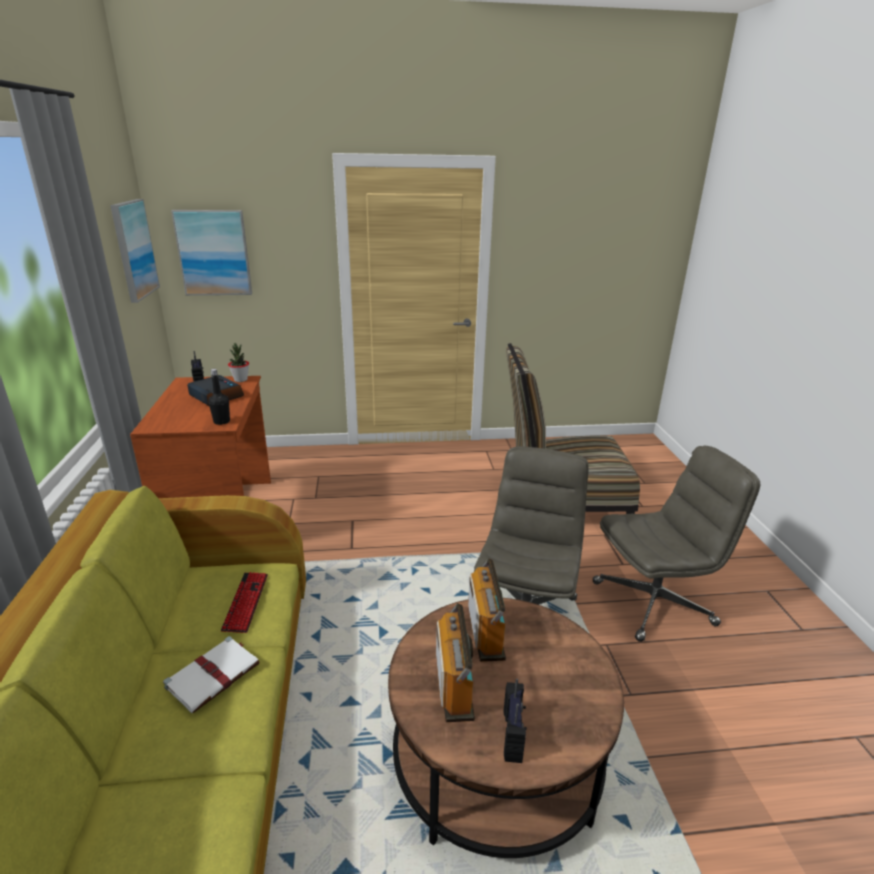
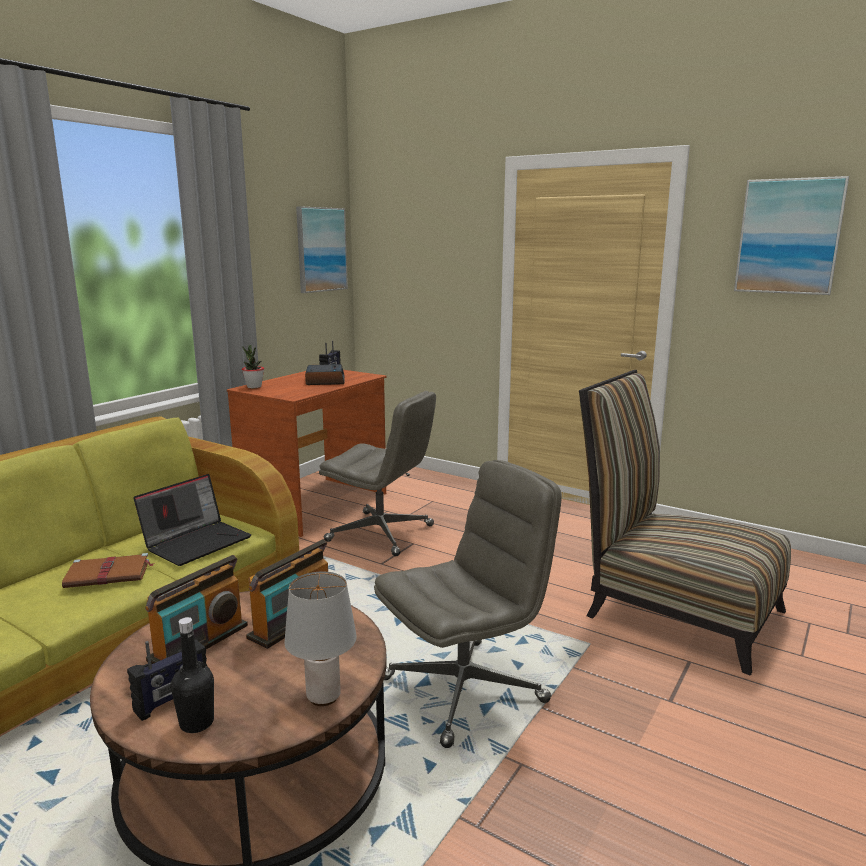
camera: 40 degrees right, 10 degrees down
(214, 253) = (396, 260): picture -> picture (789, 236)
(214, 675) = (109, 574): white book -> brown book
(221, 421) = (295, 394): black bottle -> black bottle (197, 723)
(240, 380) = (364, 375): potted plant -> potted plant (254, 387)
(246, 602) = (197, 542): keyboard -> laptop
(588, 670) = (322, 697): none -> grey table lamp
(654, 602) = (655, 759): grey office chair -> grey office chair (382, 533)

